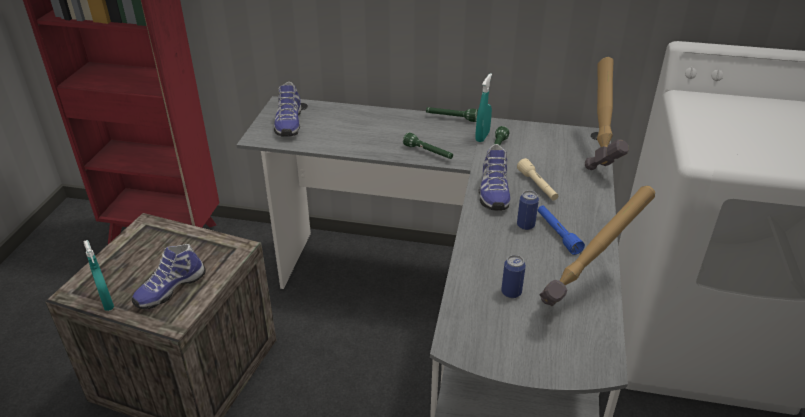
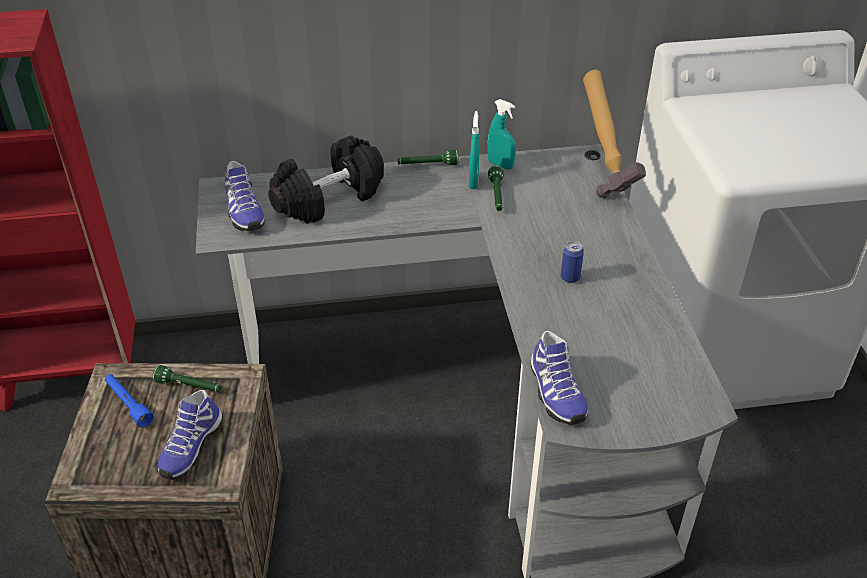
camera: 20 degrees left, 5 degrees up
(107, 302) = (124, 484): turquoise spray bottle -> turquoise spray bottle (500, 165)
(358, 127) = (329, 199): none -> black dumbbell
(428, 153) = (426, 215): green flashlight -> green flashlight (189, 386)
(492, 192) = (518, 247): shoe -> shoe (554, 393)
(511, 292) = (592, 355): can -> none
(537, 186) = (560, 229): beige flashlight -> none
(557, 234) = (605, 279): blue flashlight -> blue flashlight (128, 404)
(588, 296) = (665, 340): hammer -> none

